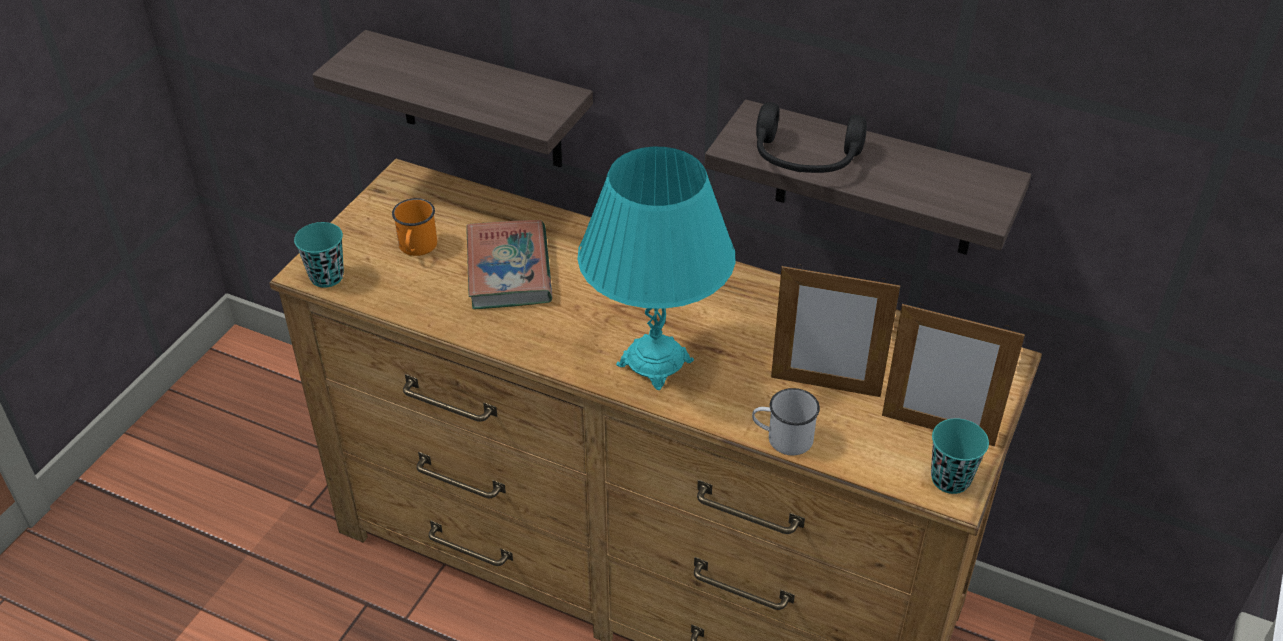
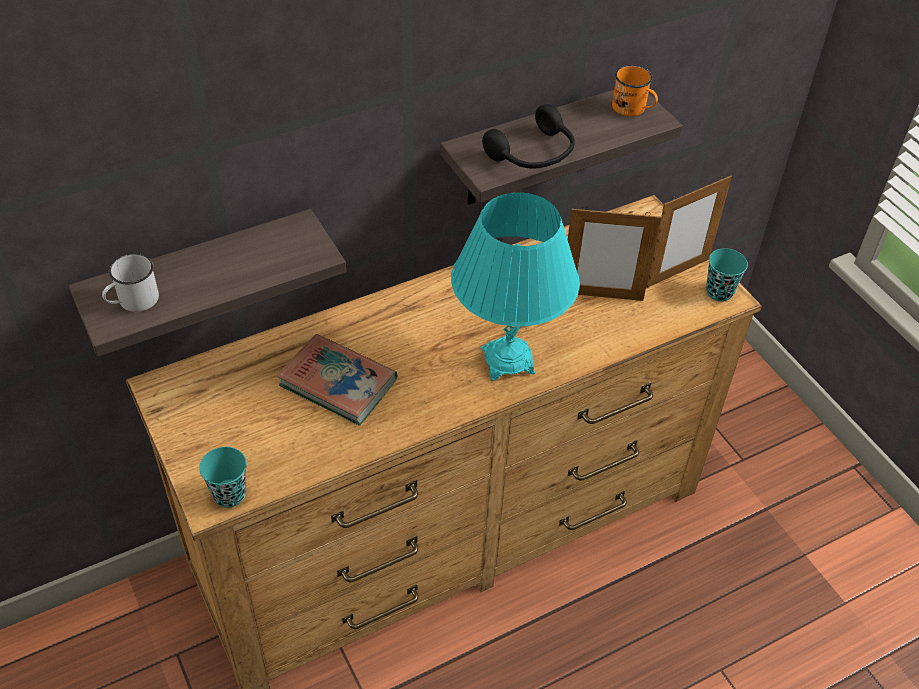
camera: 55 degrees left, 5 degrees up
(416, 248) = (255, 422): orange mug -> orange mug (633, 109)
(782, 438) = (628, 341): white mug -> white mug (133, 301)
(825, 386) = (601, 296): picture frame -> picture frame turned 45 degrees clockwise

